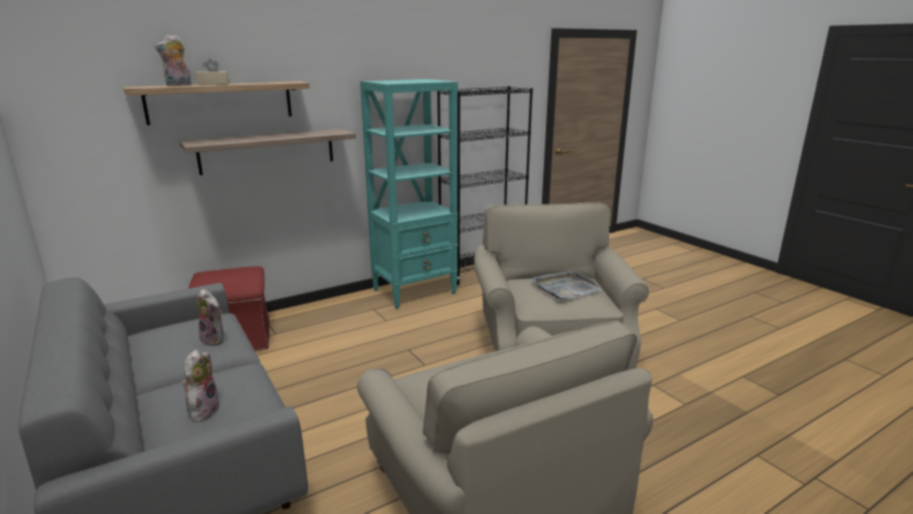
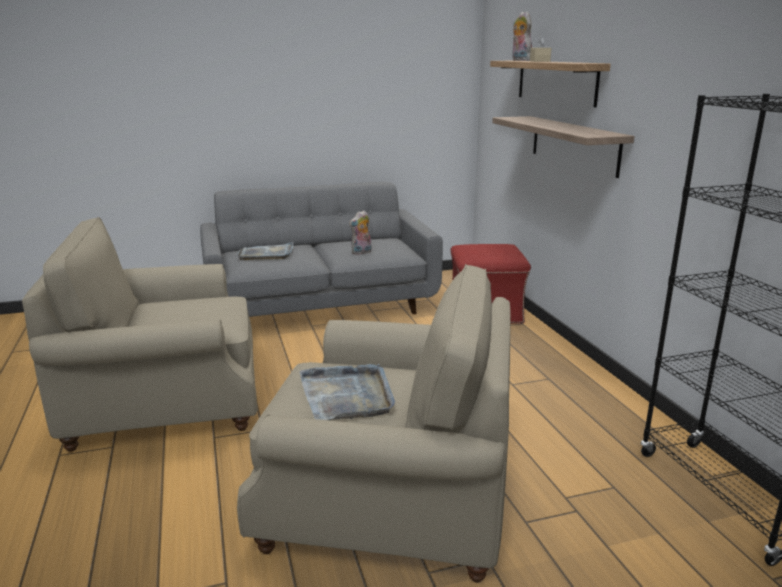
camera: 105 degrees right, 0 degrees up
(203, 410) = (266, 254): plush toy -> grey tray
(415, 291) = (611, 413): turquoise bookcase -> none

